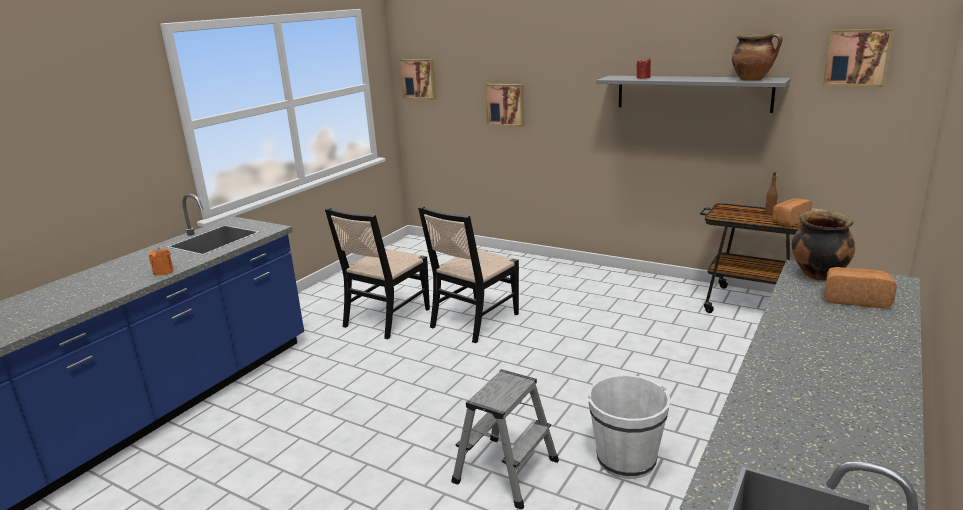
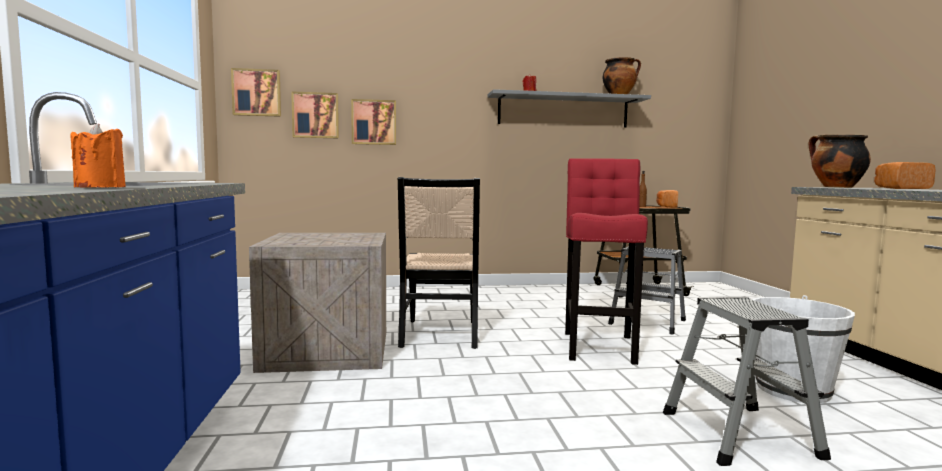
camera: 40 degrees left, 15 degrees down
(387, 318) = (325, 351): chair -> crate
(566, 367) = (600, 345): none -> red stool
(664, 352) = (647, 322): none -> grey step ladder
(857, 57) = (679, 85): picture -> picture (315, 115)

